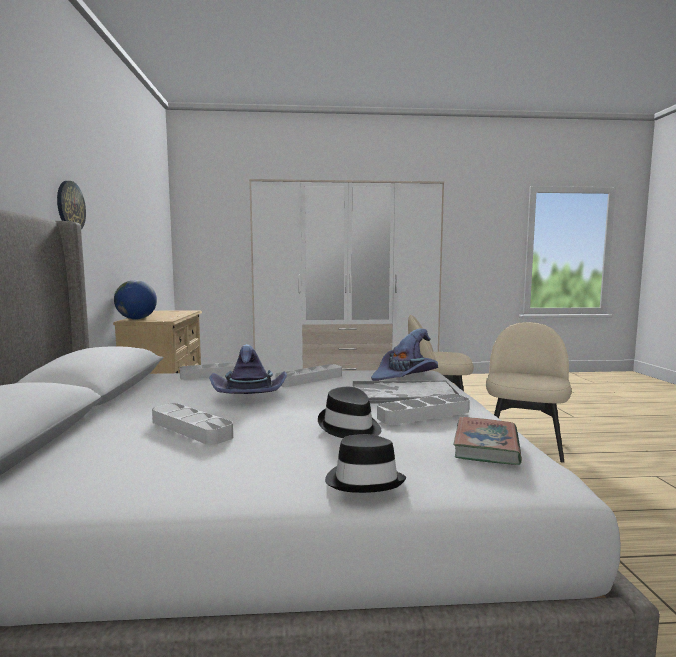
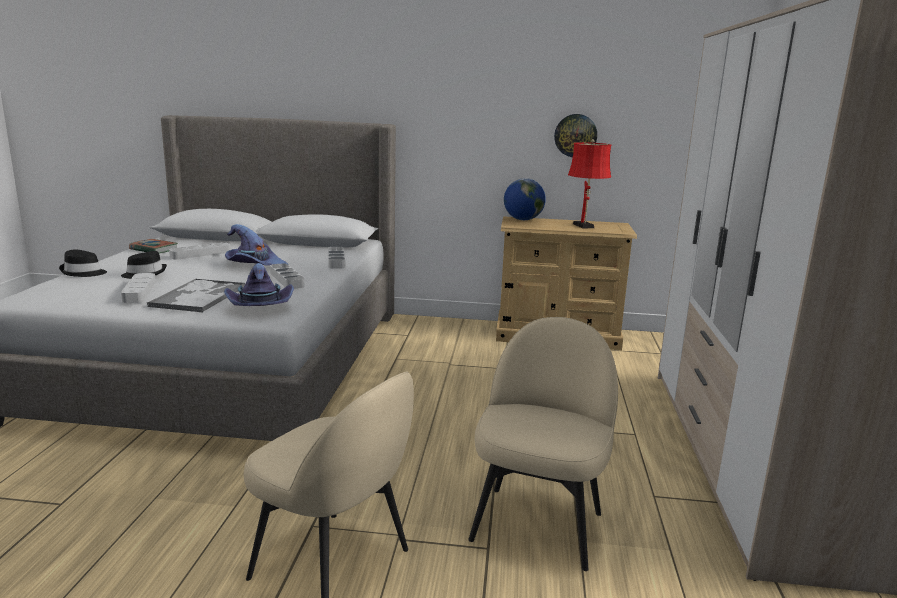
camera: 100 degrees right, 10 degrees up
(70, 206) = (444, 107): wall clock -> wall clock (575, 135)
(170, 313) = (584, 226): none -> red table lamp
(486, 446) = (65, 292): book -> book (154, 249)

